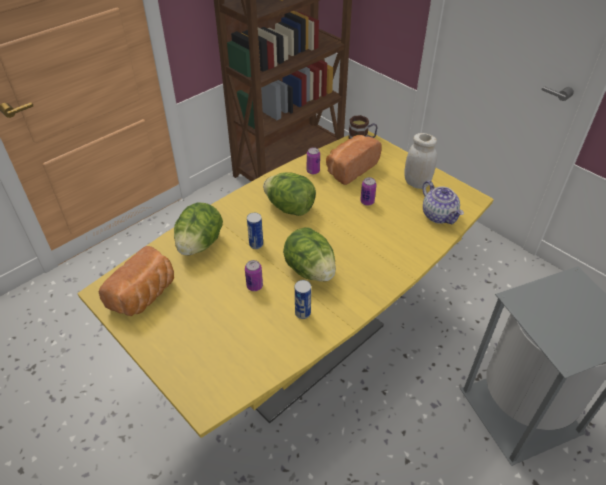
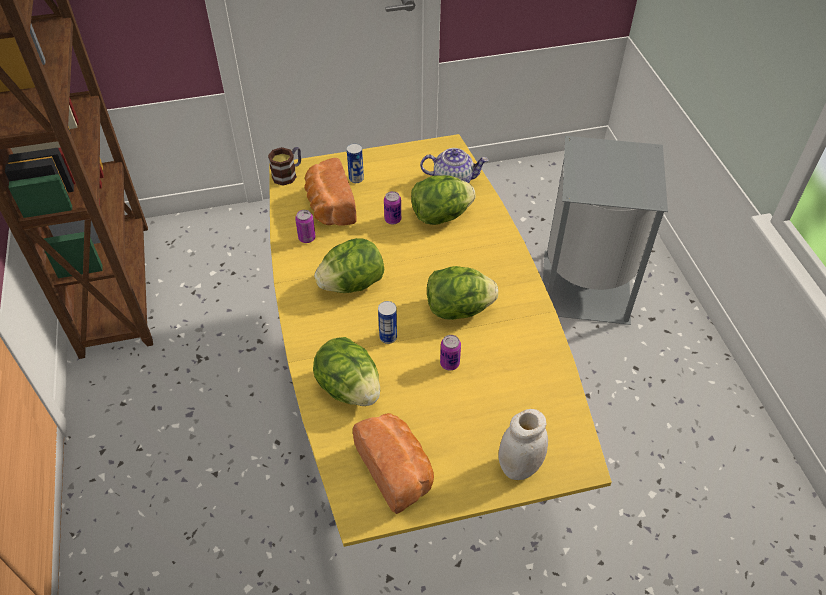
camera: 60 degrees left, 5 degrees up
(302, 313) = (511, 340): can -> can (356, 178)
(395, 224) = (440, 215): none -> lettuce
(417, 183) = (395, 170): white jar -> white jar (519, 467)

